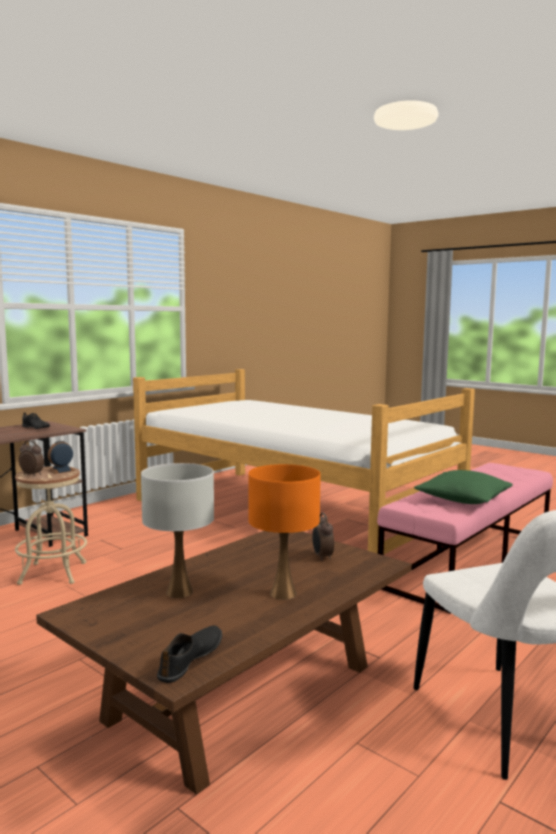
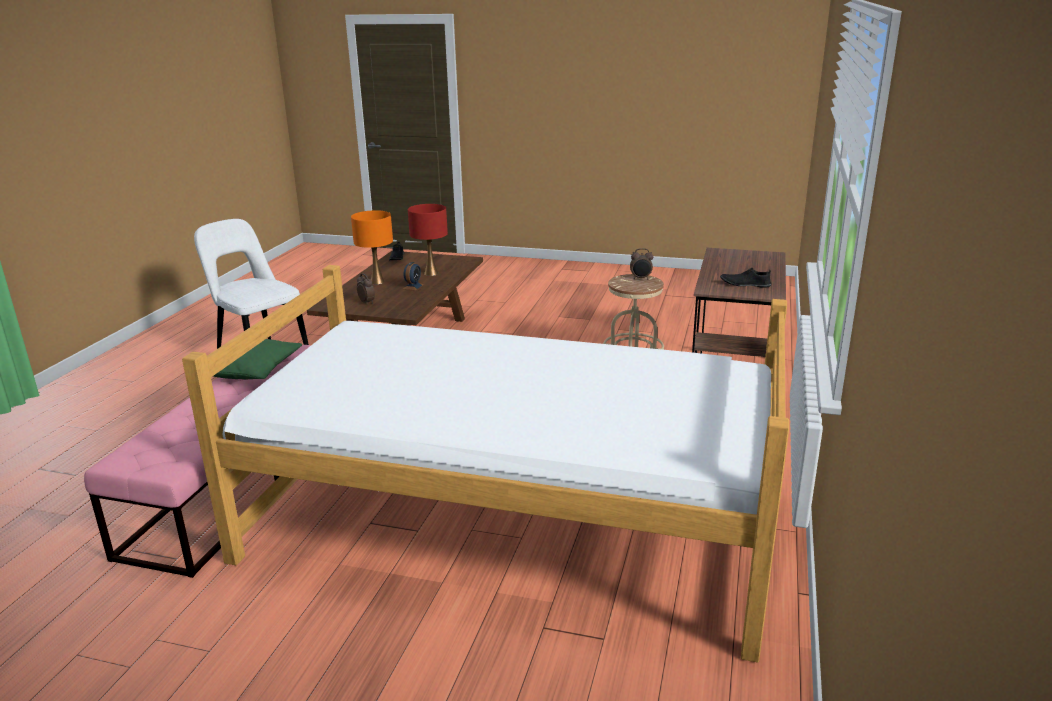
camera: 155 degrees right, 15 degrees up
(61, 470) = (632, 286): alarm clock -> alarm clock (413, 286)
(180, 592) = (431, 273): white table lamp -> red table lamp

